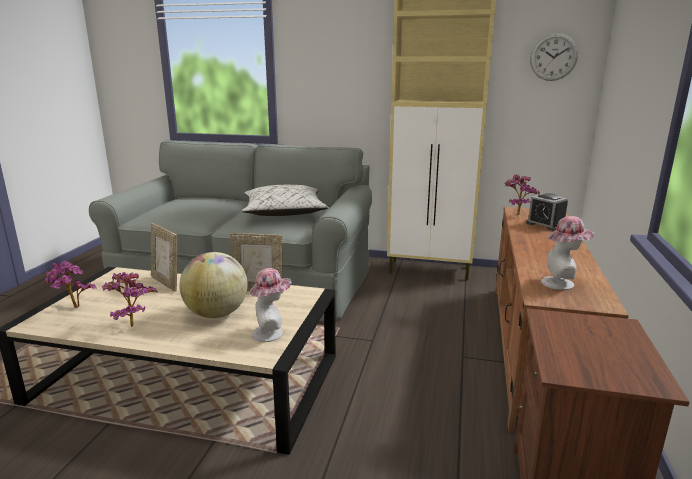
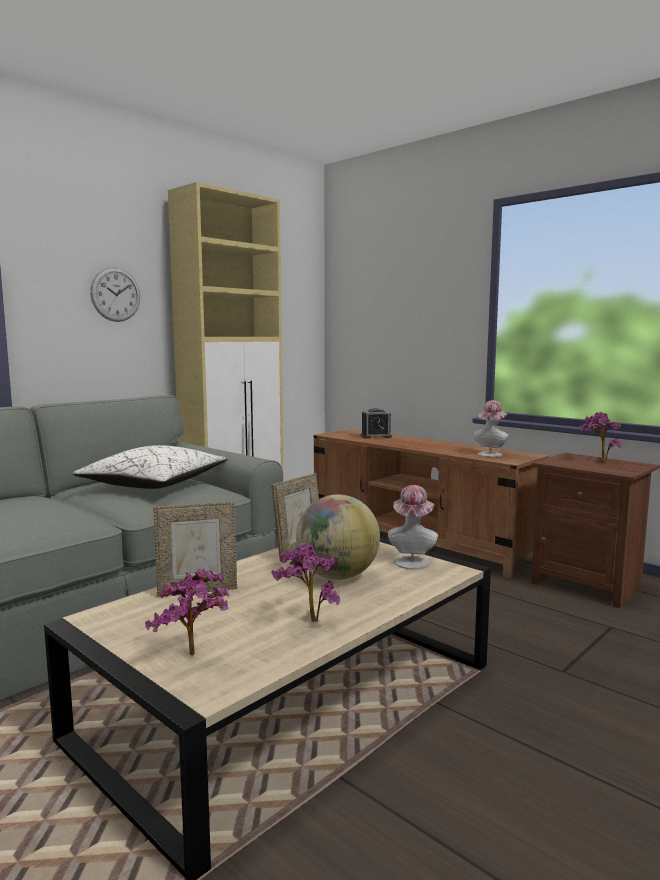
camera: 60 degrees left, 10 degrees down
(516, 214) = (338, 435): potted plant -> potted plant (599, 460)
(553, 57) = (294, 297): wall clock -> wall clock (115, 294)

